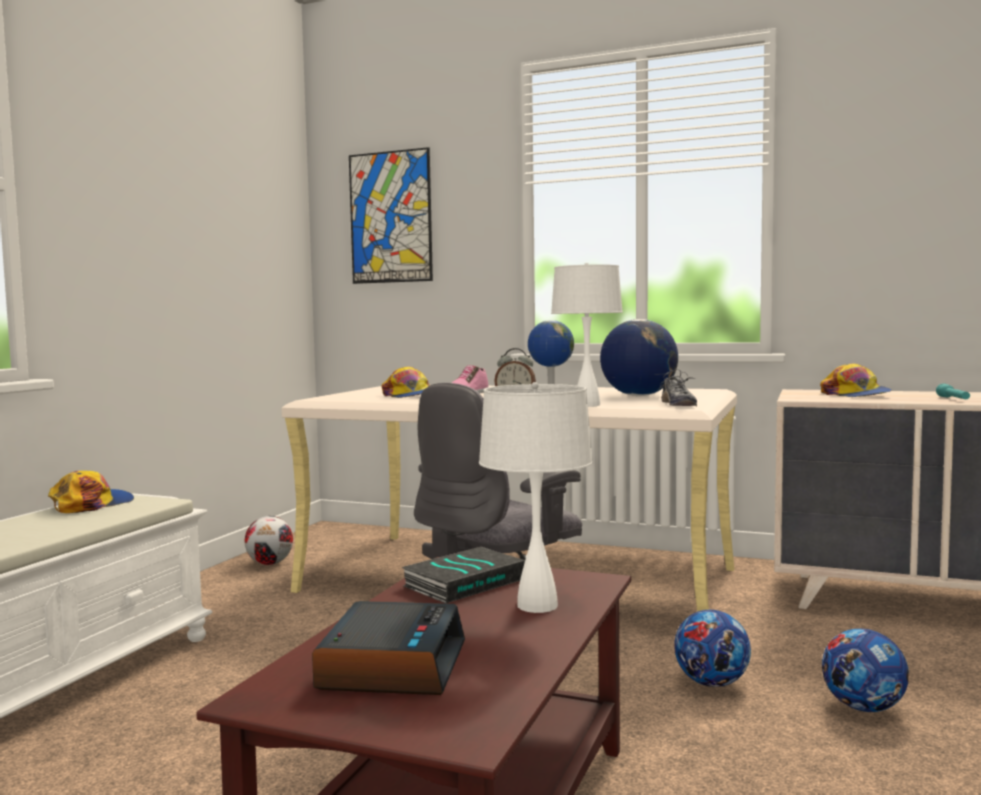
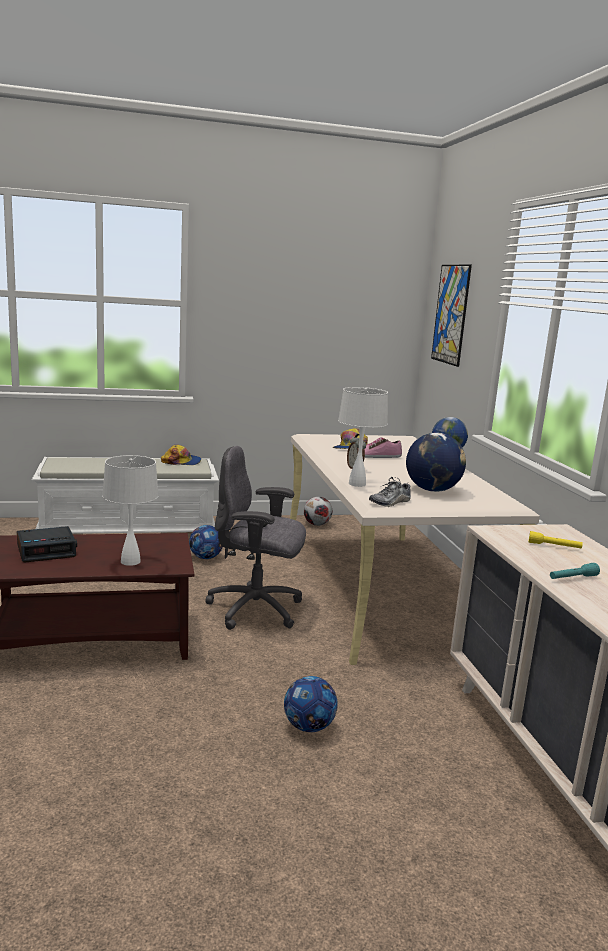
camera: 55 degrees right, 10 degrees up
(464, 582) = (151, 544): book -> none
(711, 683) = (293, 673): football -> football (205, 557)
(855, 395) = (554, 546): cap -> yellow flashlight

